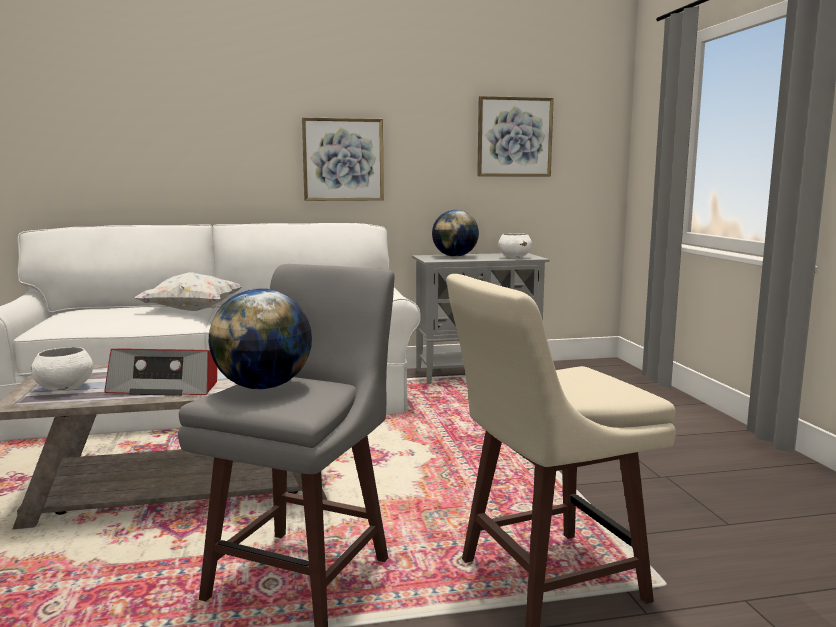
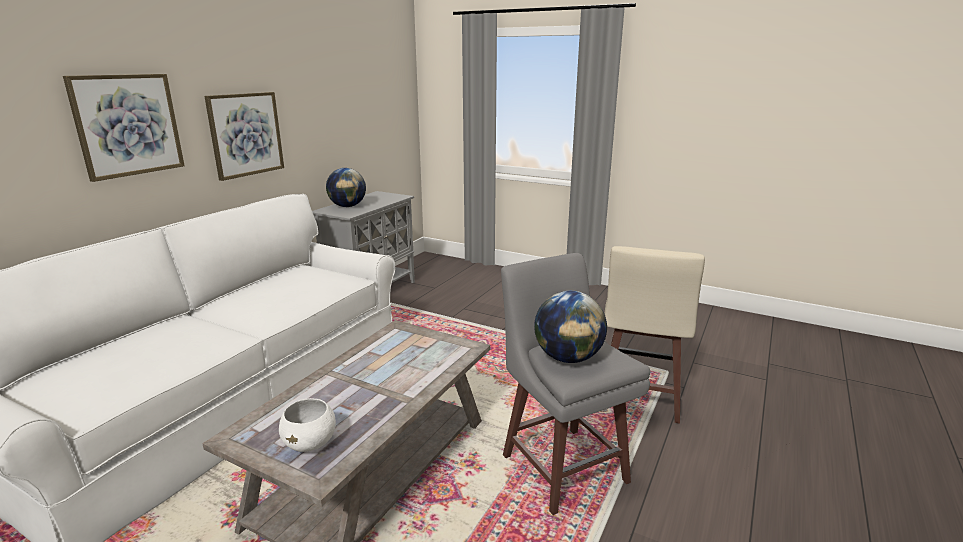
camera: 50 degrees left, 10 degrees up
(165, 387) = (385, 397): radio -> none
(192, 310) = (192, 323): white pillow -> none
(514, 137) = (359, 100): picture -> picture (128, 125)
(514, 257) = (389, 198): white bowl -> none

